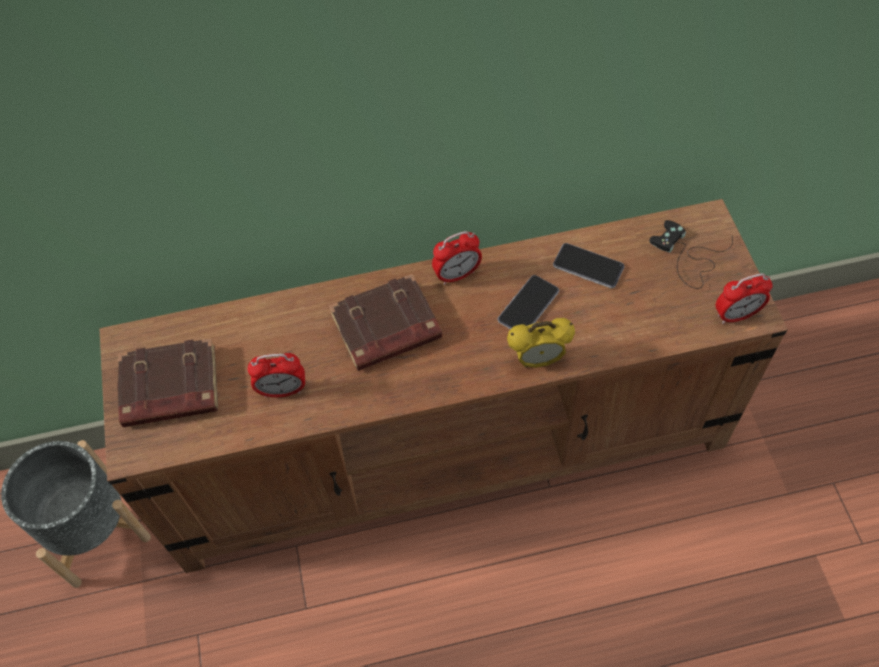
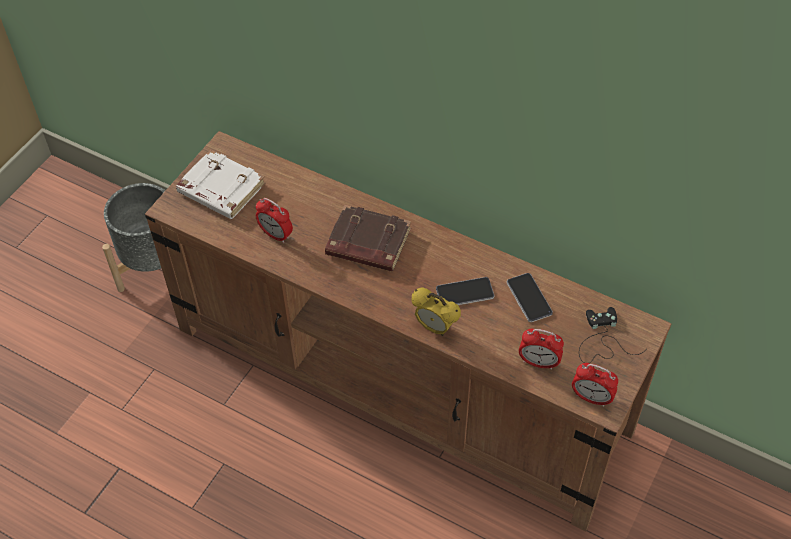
camera: 40 degrees right, 5 degrees down
(169, 389) = (220, 189): brown book -> white book
(457, 275) = (442, 244): alarm clock -> alarm clock (538, 362)

